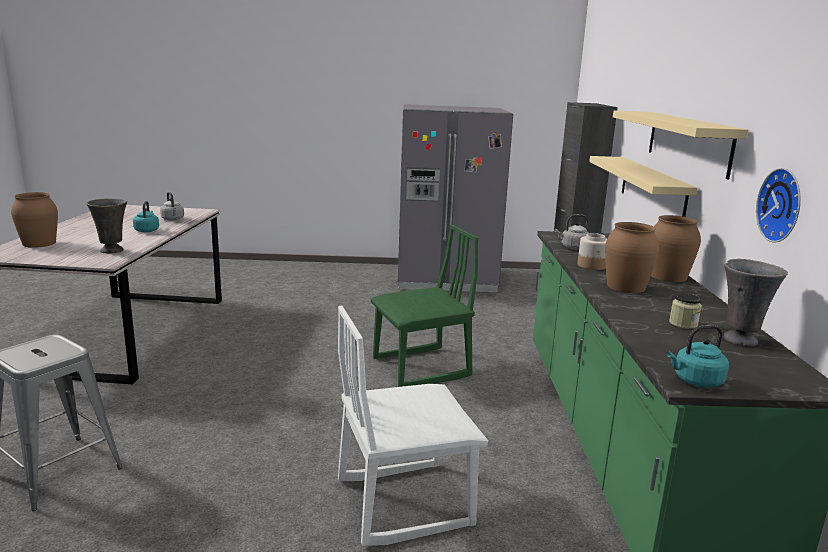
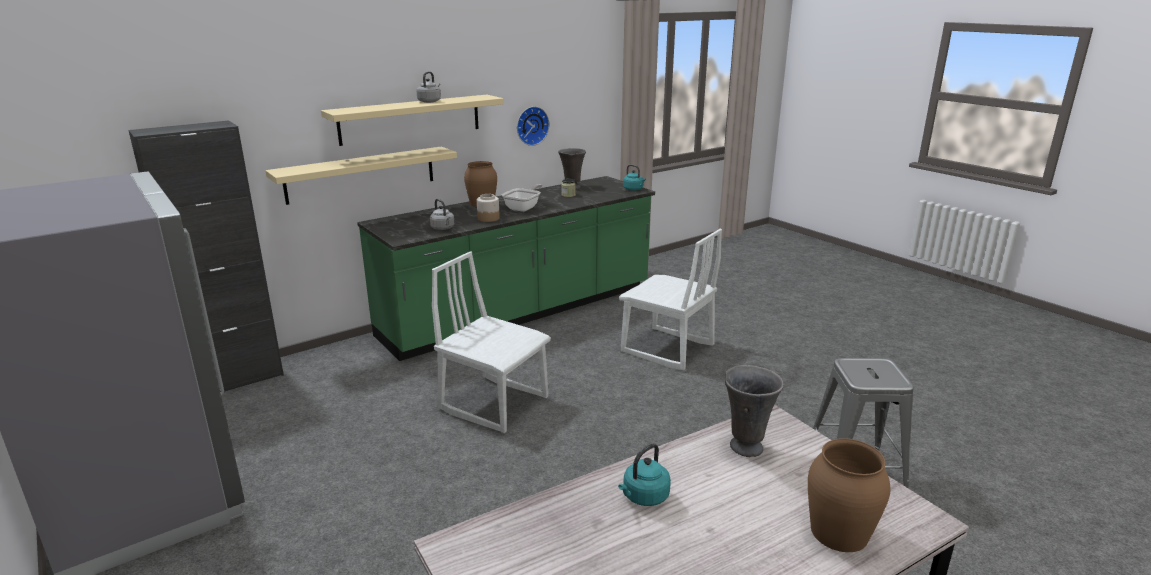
camera: 125 degrees left, 5 degrees up
(173, 219) = (554, 528): grey kettle -> grey kettle (430, 101)
(421, 368) = (494, 403): green chair -> white chair
(626, 287) = (524, 208): brown vase -> frying pan

